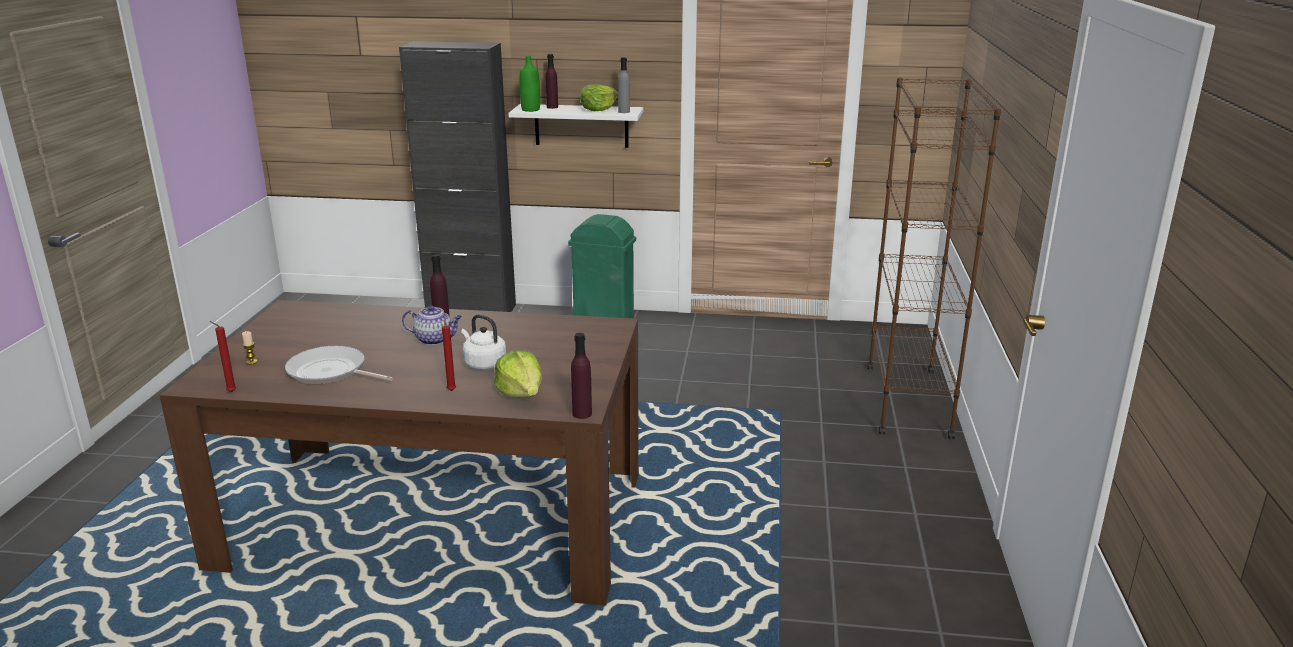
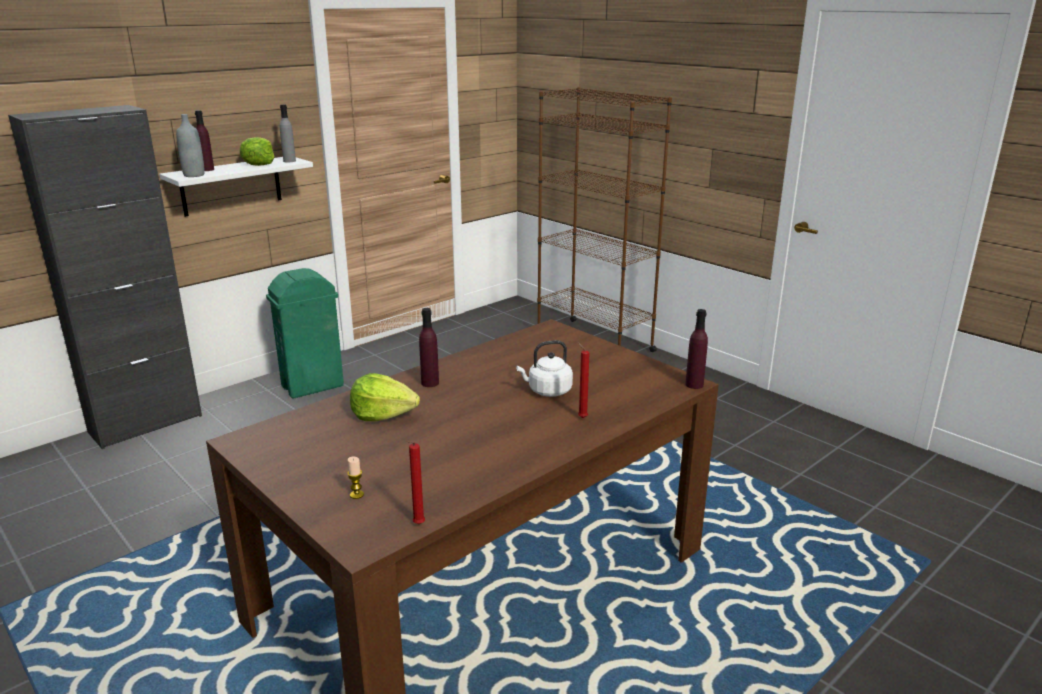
camera: 50 degrees left, 0 degrees up
(330, 372) = (455, 459): frying pan -> none
(435, 339) = (462, 395): teapot -> none
(521, 393) = (626, 393): lettuce -> lettuce (383, 414)
(530, 110) = (194, 175): green bottle -> grey bottle

